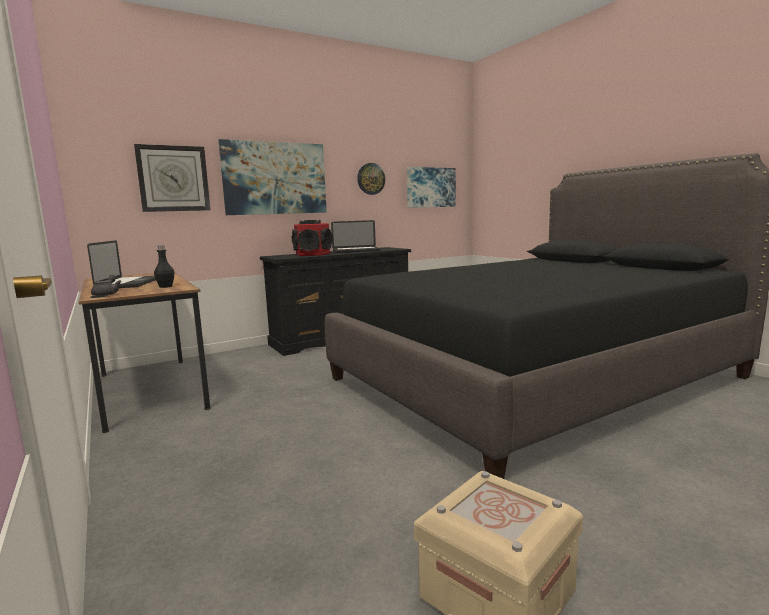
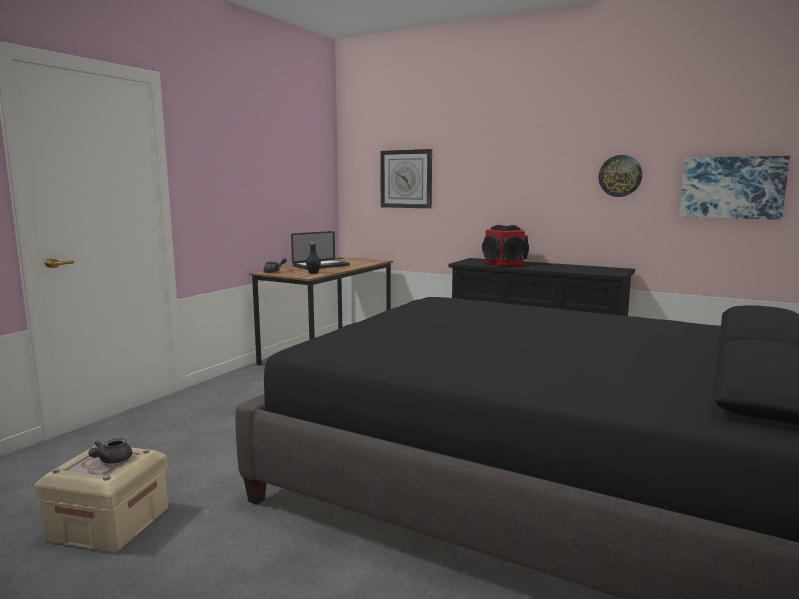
camera: 60 degrees right, 0 degrees up
(275, 178) = (495, 177): picture -> none
(356, 251) = (563, 267): laptop -> none
(502, 500) = (111, 461): none -> grey teapot

